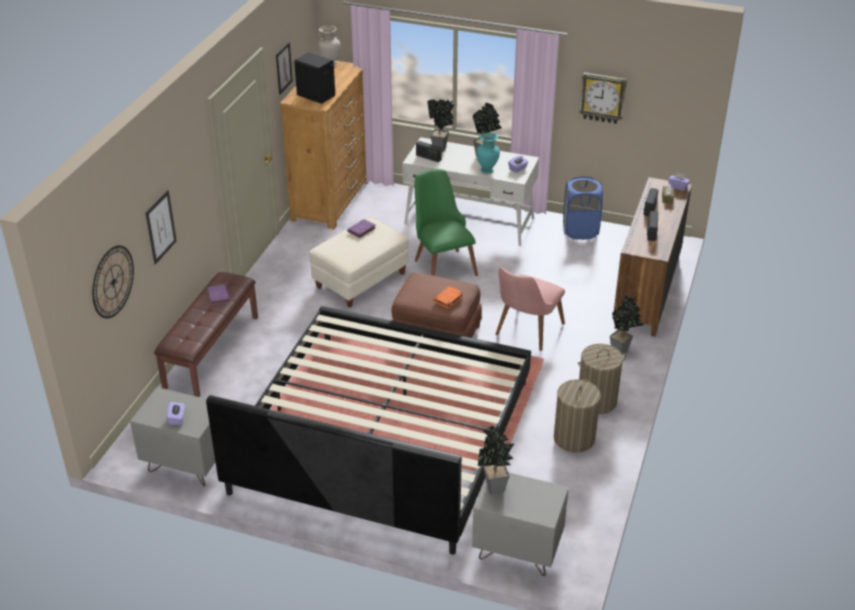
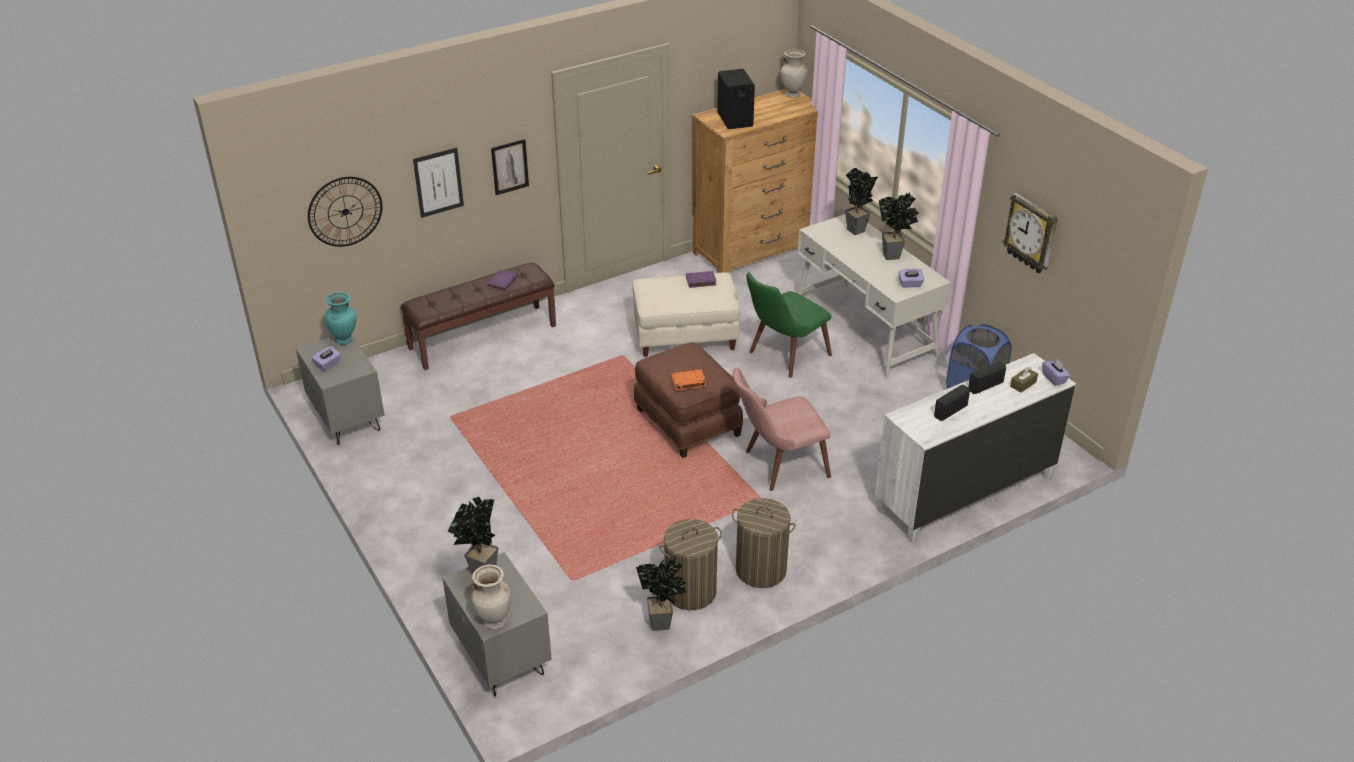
camera: 40 degrees right, 0 degrees up
(283, 68) = (710, 78): picture -> picture (510, 167)
(383, 436) = (523, 486): bed -> none
(428, 157) = (832, 234): radio -> none
(441, 263) = (782, 357): green chair -> green chair turned 150 degrees counterclockwise
(487, 170) = (875, 272): turquoise vase -> turquoise vase (344, 340)
(545, 512) = (494, 621): none -> beige vase
(622, 350) = (855, 536): potted plant -> potted plant (663, 625)
(646, 292) = (964, 493): brown dresser -> white dresser

